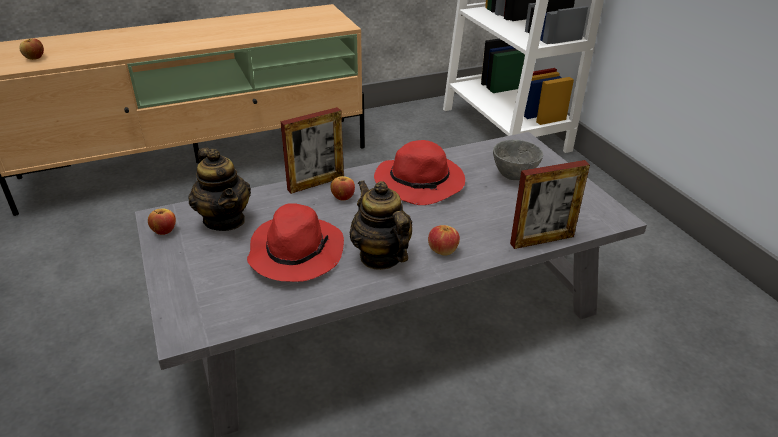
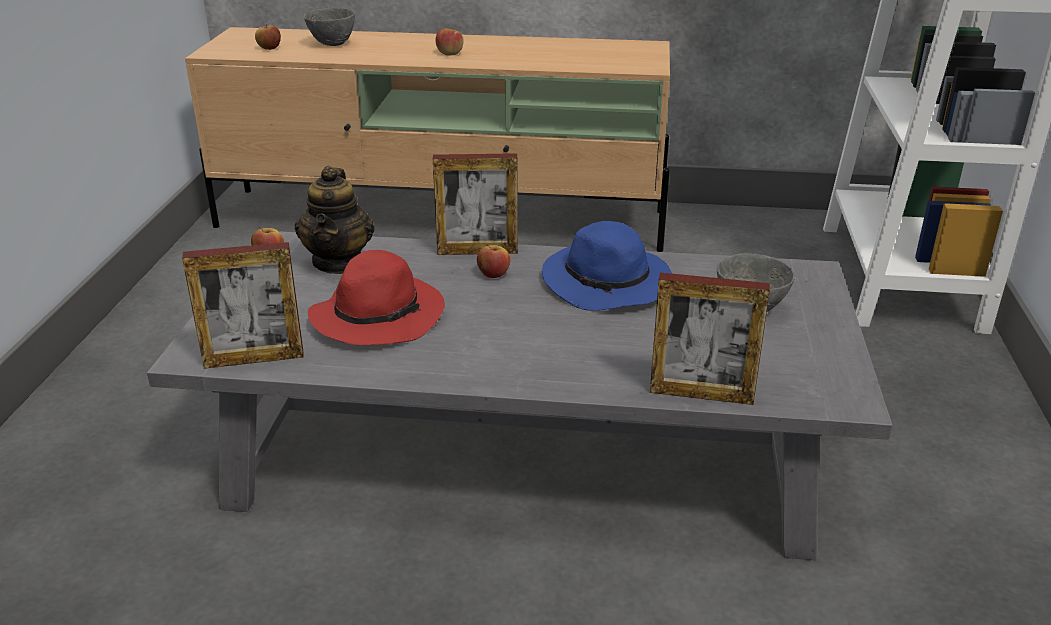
camera: 30 degrees right, 5 degrees down
(88, 45) = (333, 44): none -> grey bowl
(236, 317) = (254, 359): none -> picture frame
(381, 256) = (469, 349): teapot -> none
(421, 183) = (608, 284): red hat -> blue hat
(442, 250) = (552, 365): apple -> apple (449, 53)

